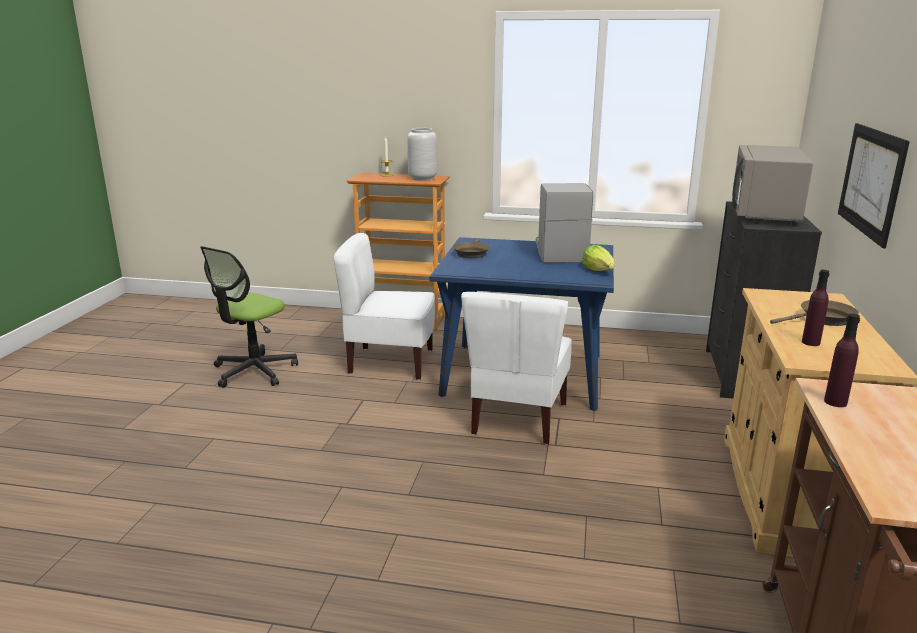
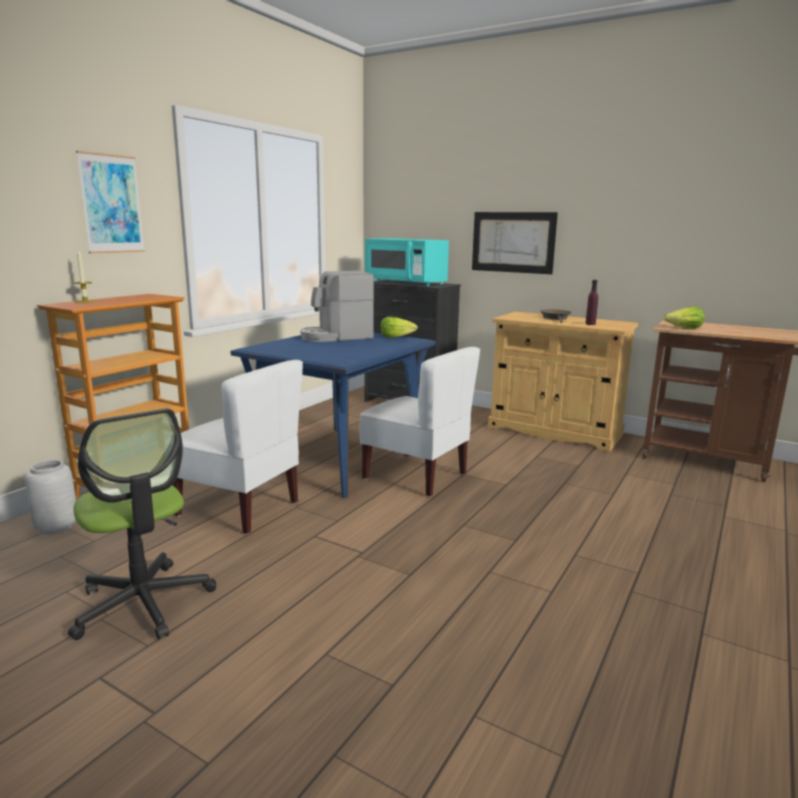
camera: 70 degrees left, 5 degrees down
(390, 362) = (240, 508): white chair -> white chair turned 90 degrees counterclockwise
(422, 179) = (143, 297): grey vase -> grey vase (56, 527)
(426, 102) = (111, 204): none -> picture
(471, 253) = (297, 352): brown frying pan -> none
(560, 253) = (336, 337): coffee machine -> coffee machine turned 45 degrees counterclockwise
(764, 213) = (406, 283): grey microwave -> turquoise microwave
(835, 402) = (684, 328): purple bottle -> lettuce

